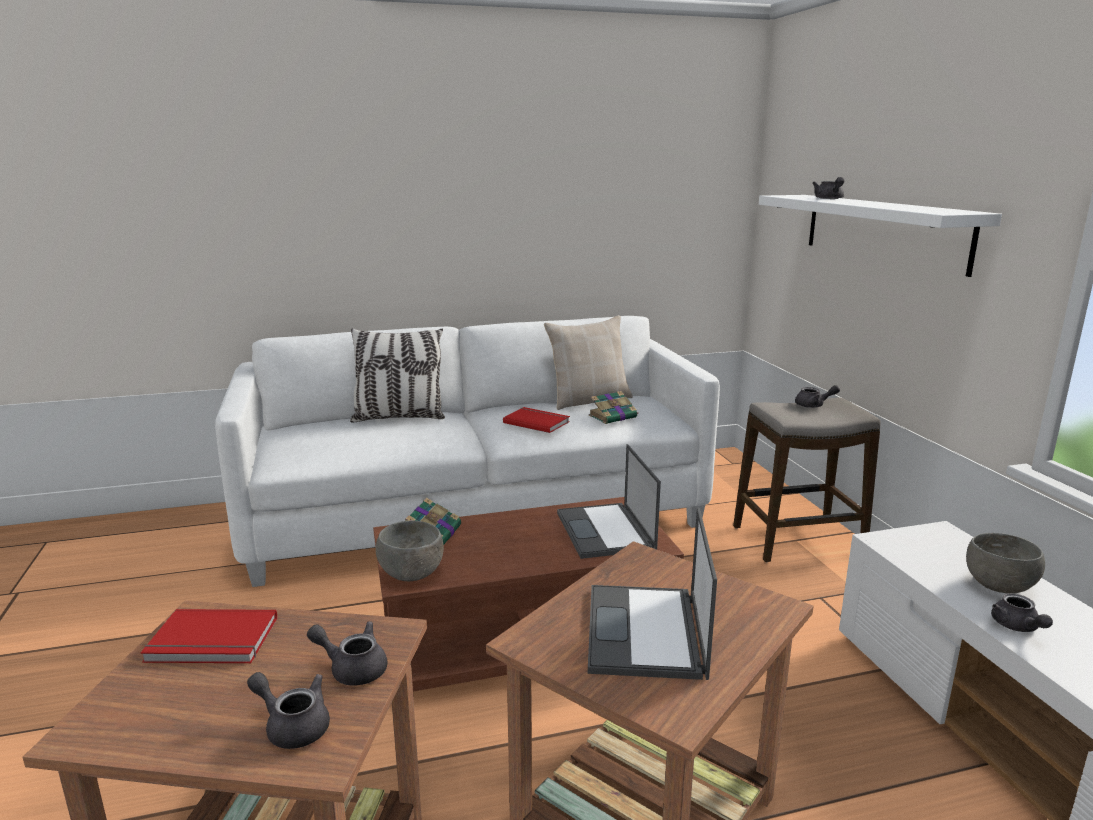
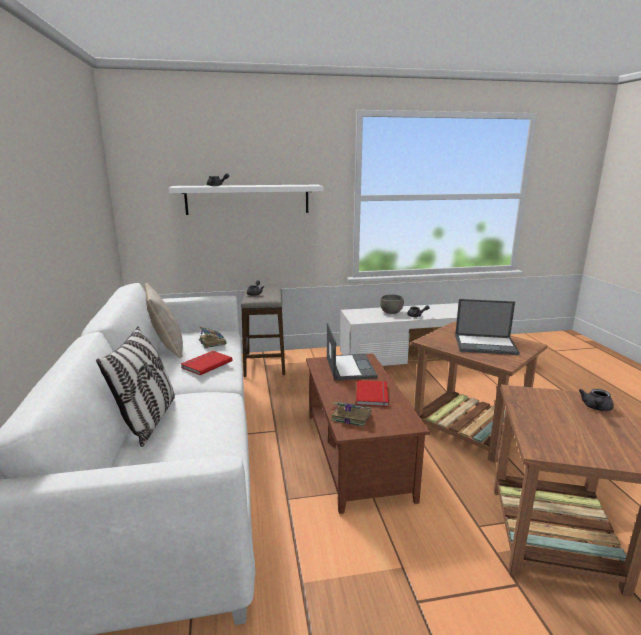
camera: 85 degrees left, 0 degrees up
(212, 642) = (557, 439): red book -> red book (373, 395)
(352, 668) = (549, 398): grey teapot -> none
(411, 575) = (404, 422): grey bowl -> none
(606, 531) = (350, 367): laptop -> laptop turned 90 degrees counterclockwise

